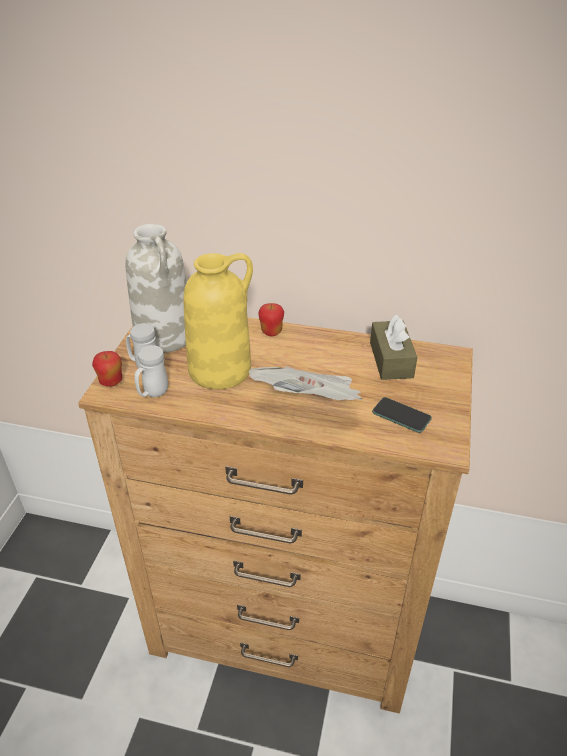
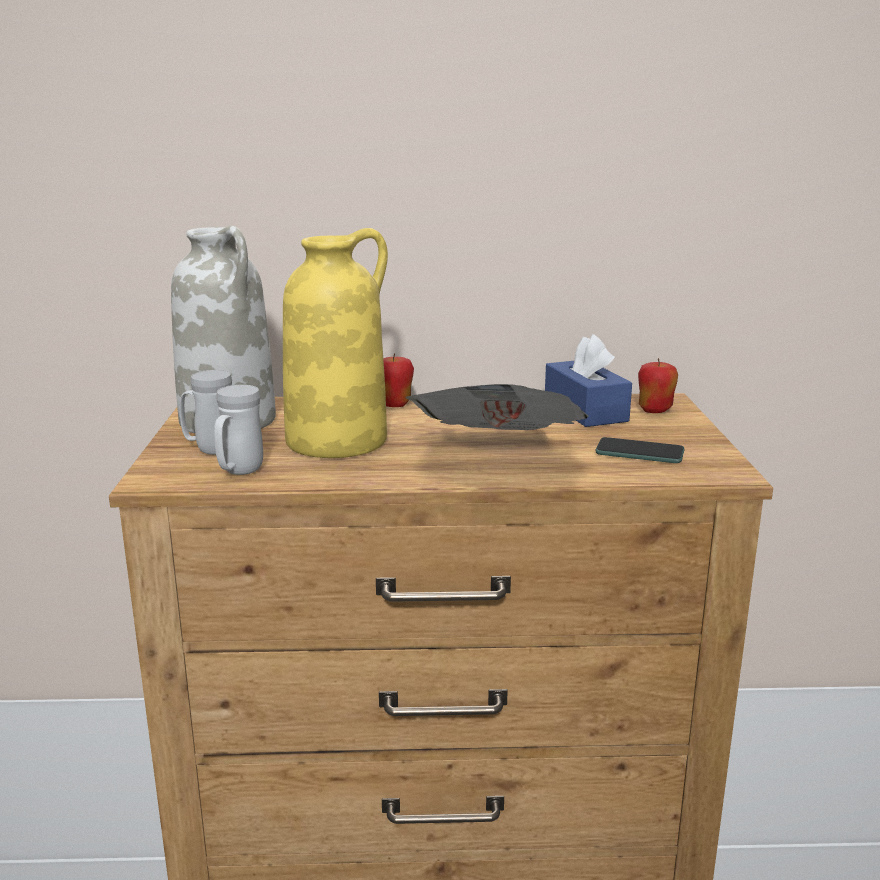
camera: 15 degrees left, 20 degrees down
(111, 382) = (160, 468): apple -> apple (654, 410)
(391, 360) = (585, 410): brown tissue box -> blue tissue box

